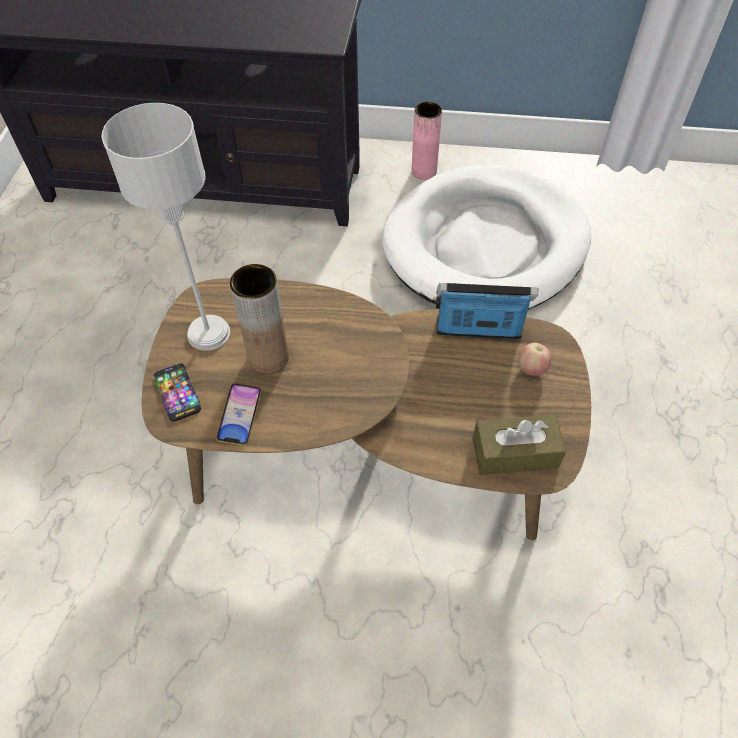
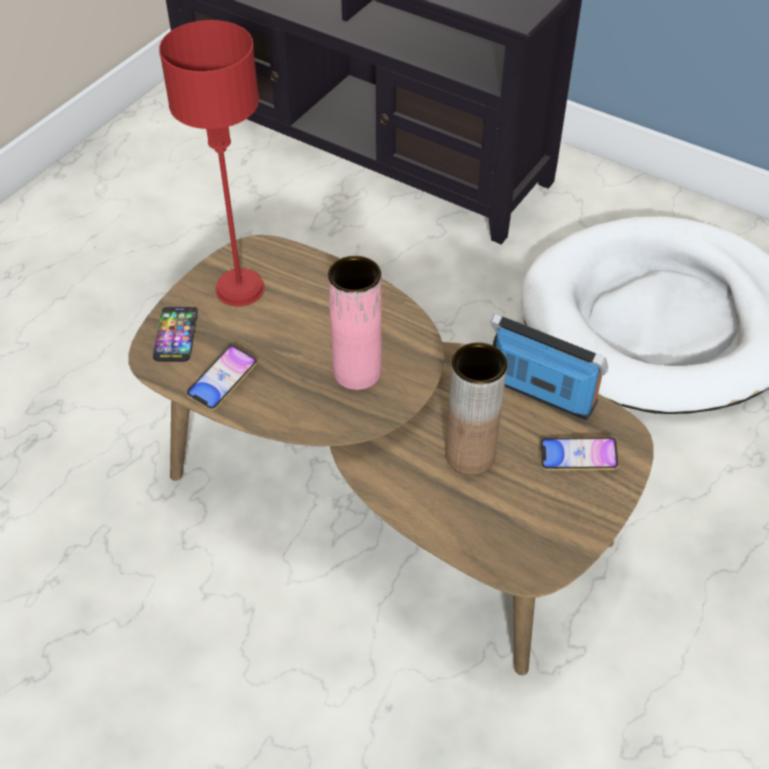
camera: 25 degrees right, 5 degrees down
(208, 333) = (239, 288): grey table lamp -> red table lamp
(268, 357) = (286, 334): brown vase -> brown vase (470, 455)
(424, 171) = (633, 210): pink vase -> pink vase (357, 372)
(515, 453) = (500, 537): brown tissue box -> none
(531, 369) = (578, 457): apple -> phone

